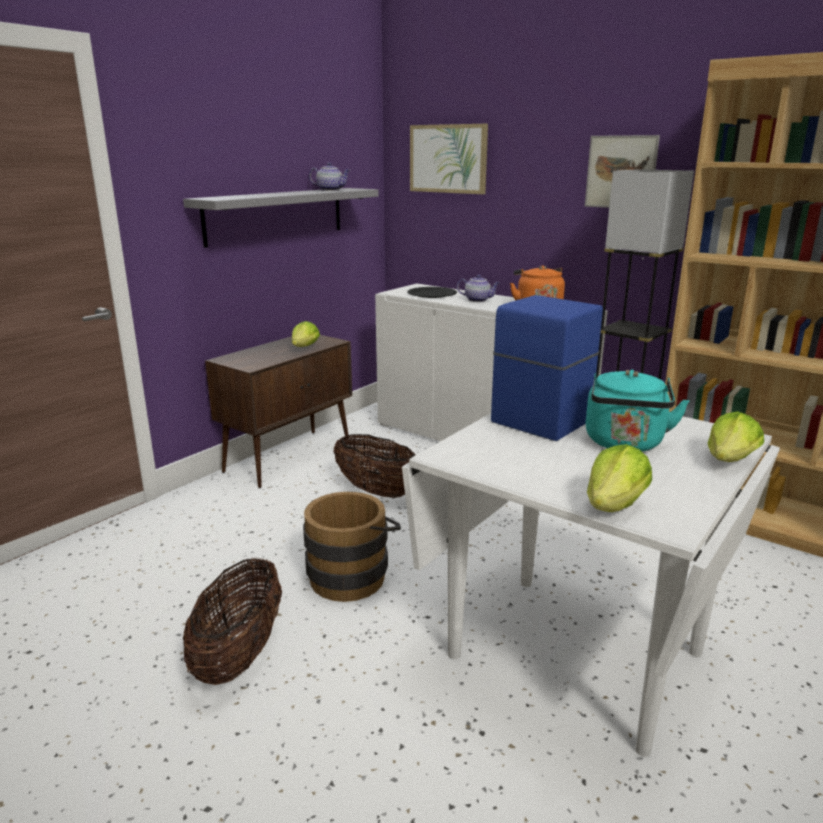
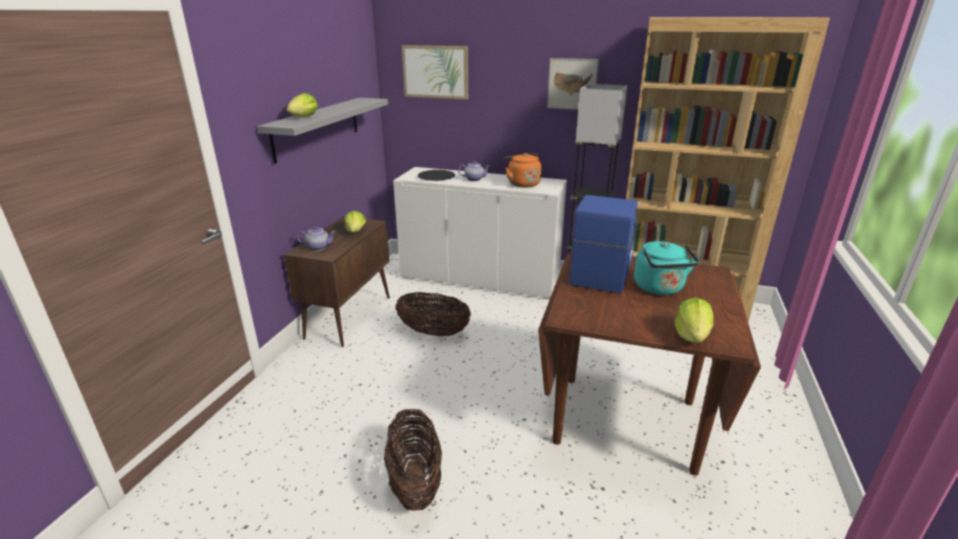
camera: 20 degrees left, 5 degrees up
(330, 190) = (355, 103): teapot -> teapot (318, 247)
(352, 574) = (455, 401): brown bucket -> none
(576, 652) = (625, 420): white dining table -> brown dining table
(730, 460) = (723, 290): lettuce -> lettuce (304, 117)

